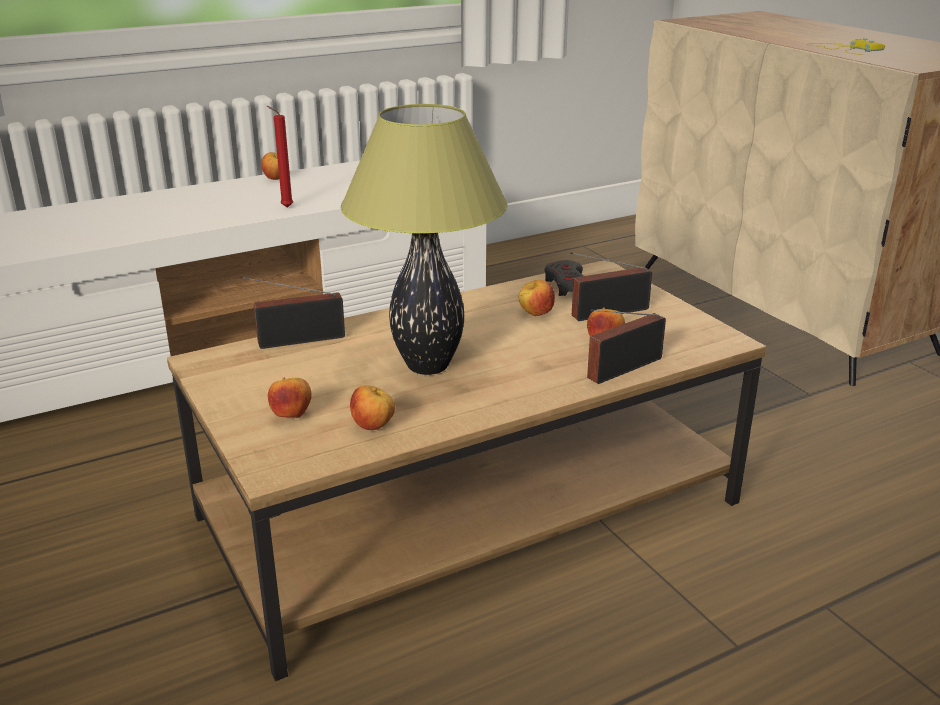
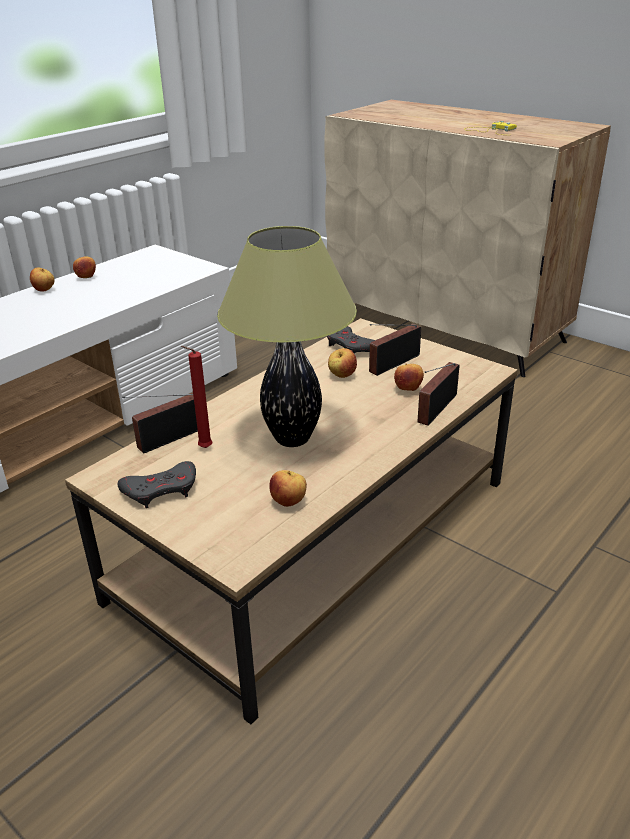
camera: 20 degrees left, 5 degrees up
(251, 386) = (161, 490): none -> grey game controller
(285, 207) = (74, 317): red candle -> red candle (203, 448)
(291, 416) = (216, 508): apple -> apple (86, 278)

